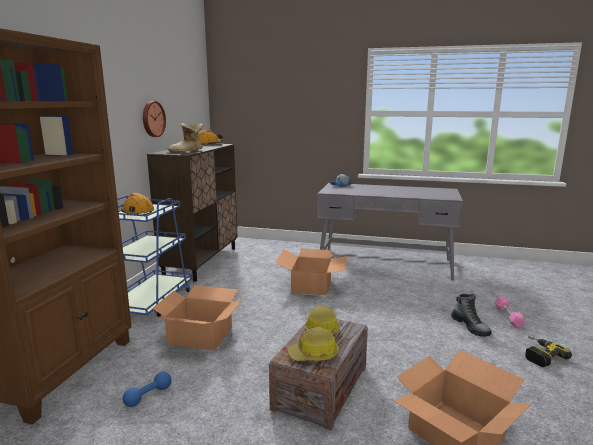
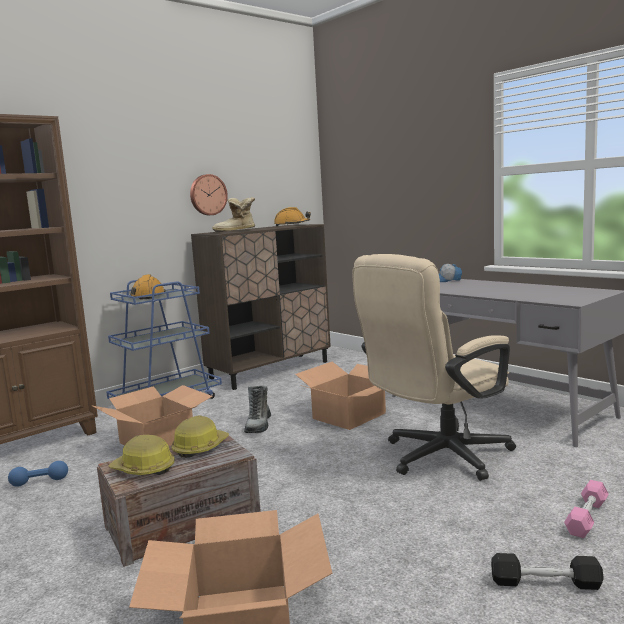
camera: 35 degrees right, 5 degrees down
(401, 302) = (437, 458): none -> beige office chair
(470, 327) = (490, 514): boot -> boot (258, 425)
(538, 354) = (545, 583): power drill -> black dumbbell

